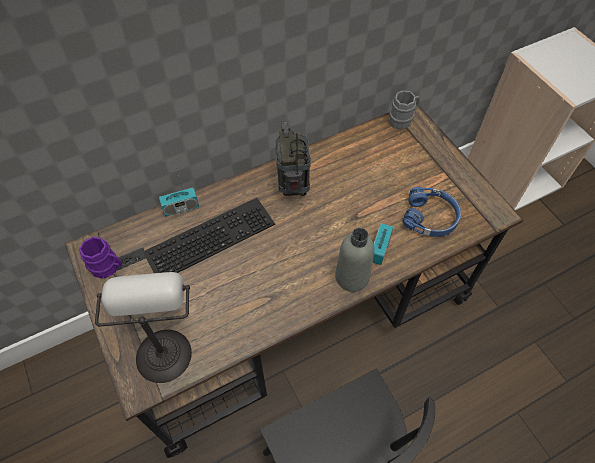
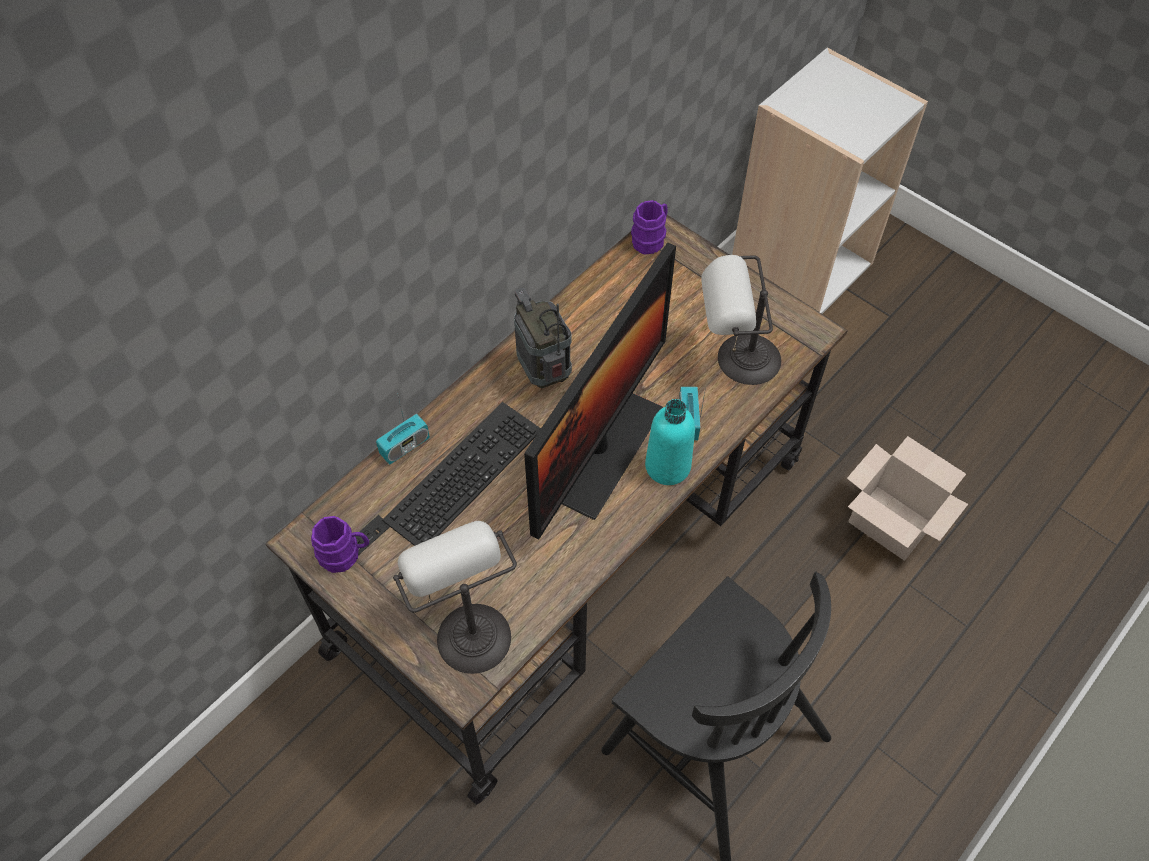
camera: 20 degrees left, 0 degrees up
(309, 249) = (600, 449): none -> monitor
(352, 277) = (667, 466): grey bottle -> turquoise bottle
(403, 119) = (651, 239): grey mug -> purple mug
(431, 217) = (735, 361): blue headphones -> table lamp
(519, 364) = (893, 523): none -> cardboard box

